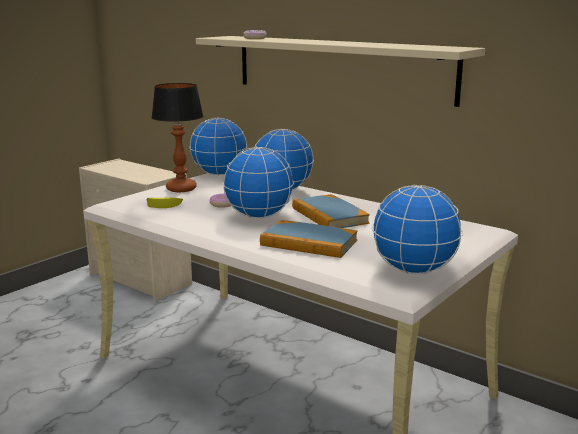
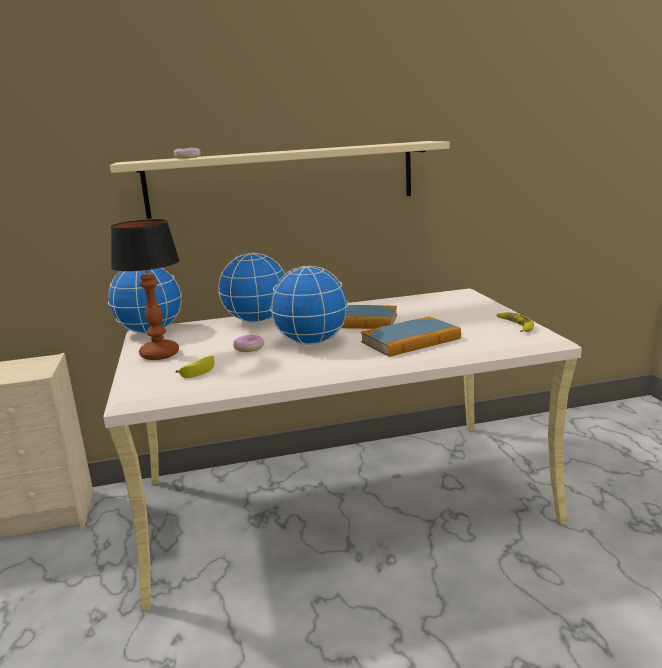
camera: 50 degrees left, 0 degrees up
(413, 270) = (515, 325): globe -> banana

